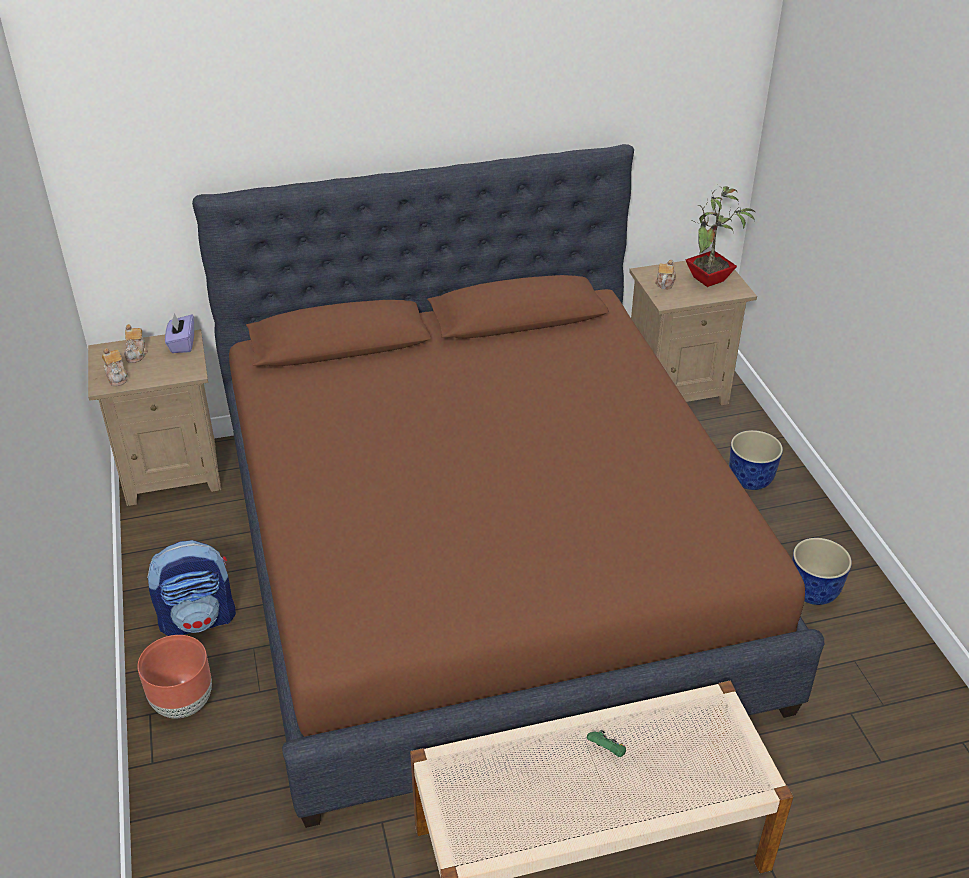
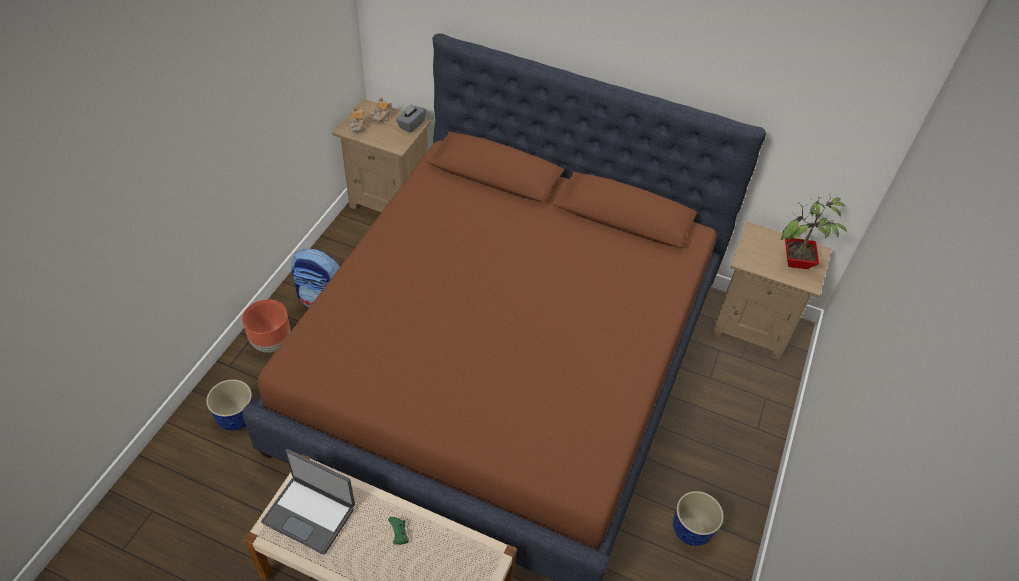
camera: 35 degrees right, 10 degrees up
(182, 344) = (411, 124): purple tissue box -> grey tissue box
(490, 800) = (310, 513): none -> laptop
(665, 283) = (760, 246): teapot -> none
(750, 480) = (734, 424): planter -> planter (237, 418)

